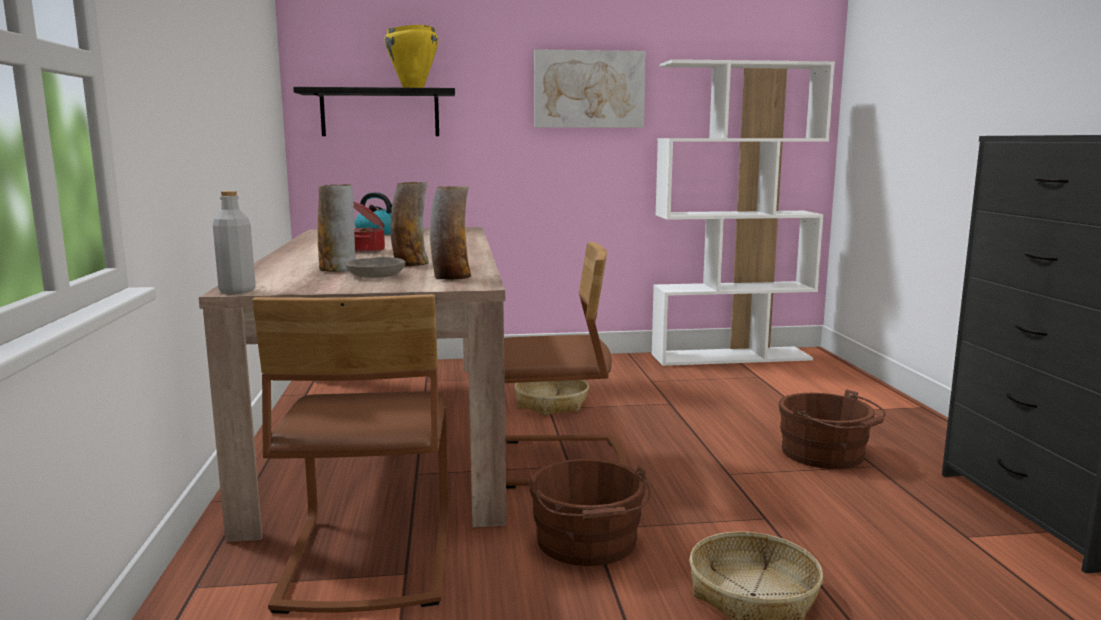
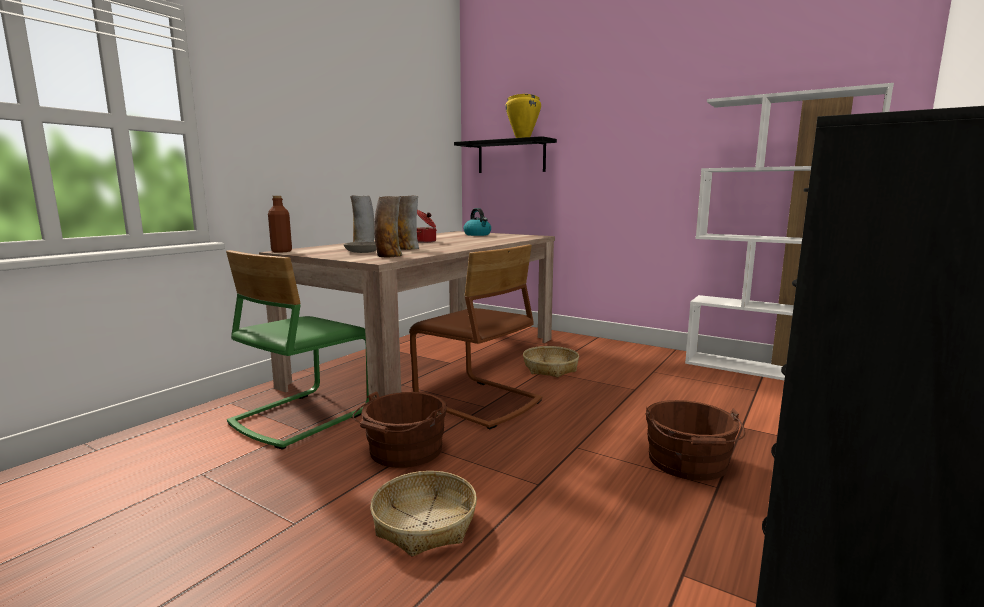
camera: 40 degrees right, 0 degrees up
(237, 290) = (281, 251): grey bottle -> brown bottle
(367, 559) = (301, 416): brown chair -> green chair
(589, 89) = (654, 131): picture -> none

